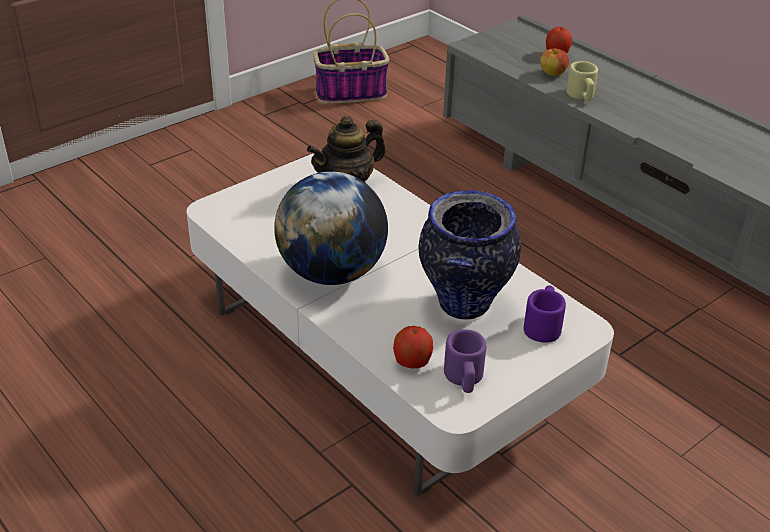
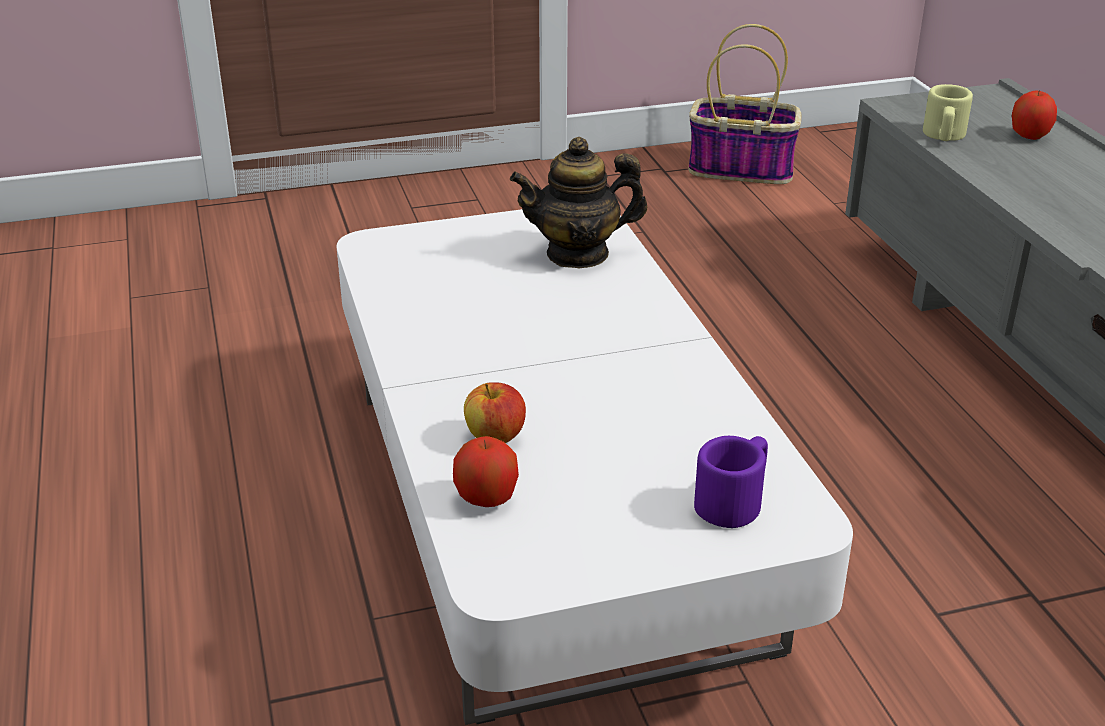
camera: 25 degrees right, 5 degrees down
(332, 272) = (468, 354): globe -> none
(464, 306) = (628, 443): vase -> none
(464, 378) = (548, 542): purple mug -> none
(552, 74) = (1002, 160): apple -> apple (495, 437)
(582, 96) = (1030, 195): beige mug -> beige mug (943, 136)

